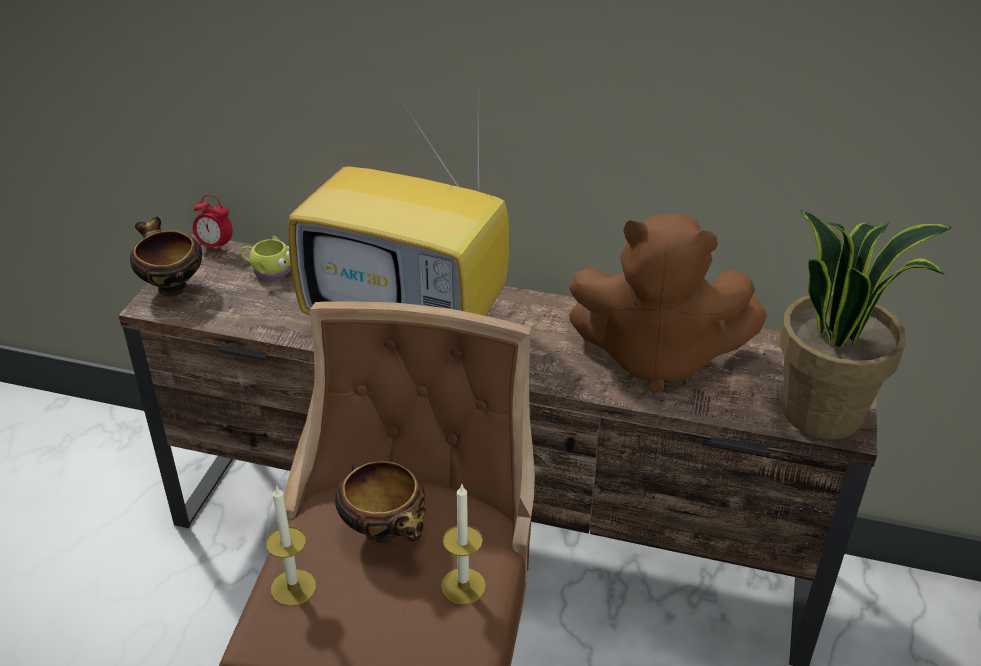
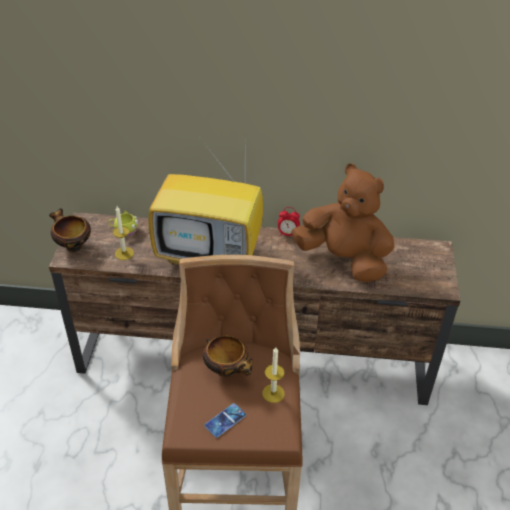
camera: 10 degrees left, 5 degrees up
(215, 247) = (89, 218): alarm clock -> alarm clock (287, 234)
(293, 588) = (189, 405): candle -> candle (124, 253)
(355, 625) = (225, 420): none -> phone
(656, 357) = (343, 259): brown plush toy -> brown plush toy turned 150 degrees counterclockwise
(822, 411) = (431, 280): potted plant -> none

